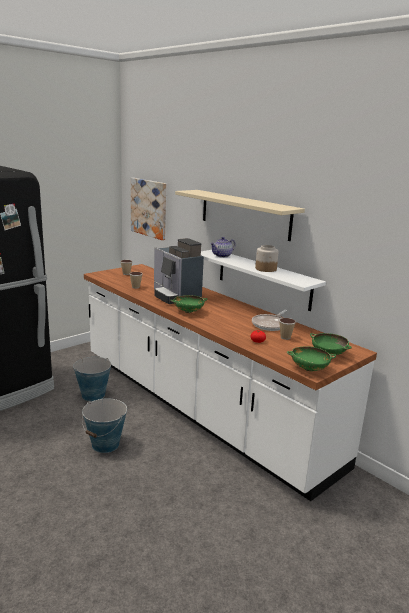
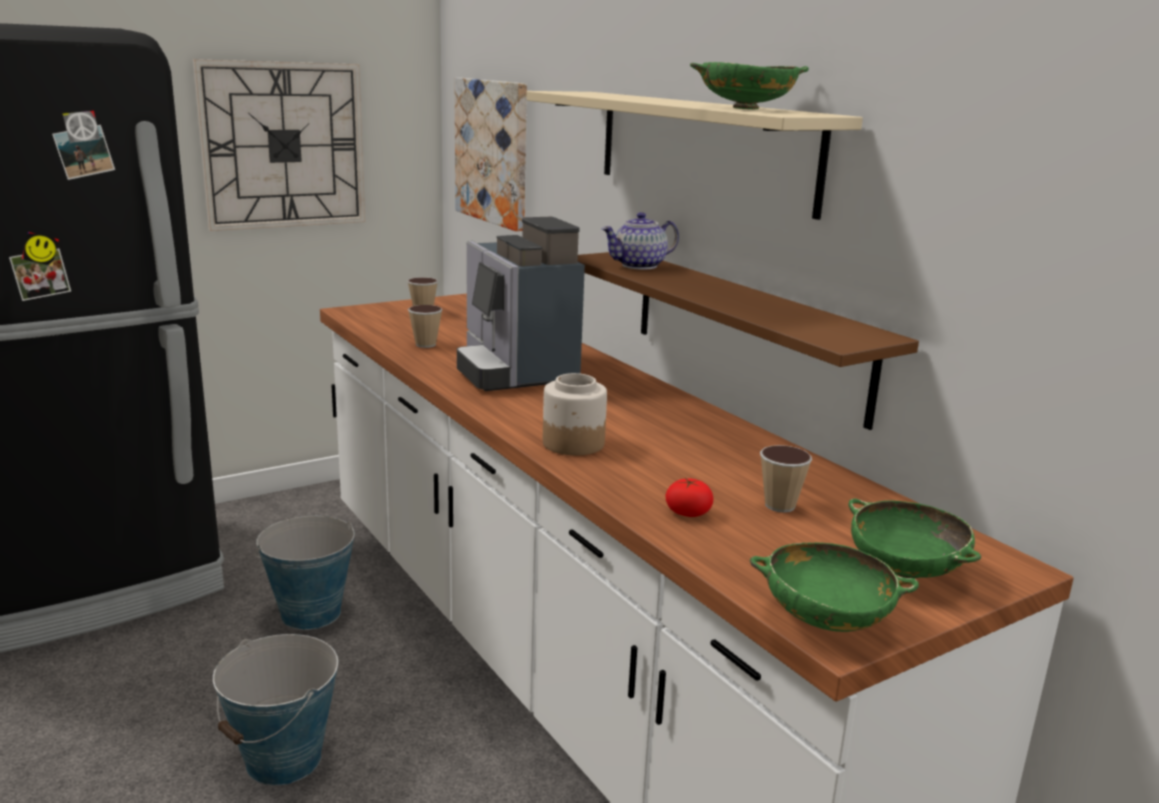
camera: 10 degrees right, 0 degrees up
(61, 206) = (283, 145): none -> wall clock
(188, 311) = (527, 413): green bowl -> green bowl (745, 108)
(263, 279) = (746, 331): white shelf -> brown shelf
(265, 269) = (744, 301): jar -> jar (572, 443)
(270, 325) = (747, 463): frying pan -> none

